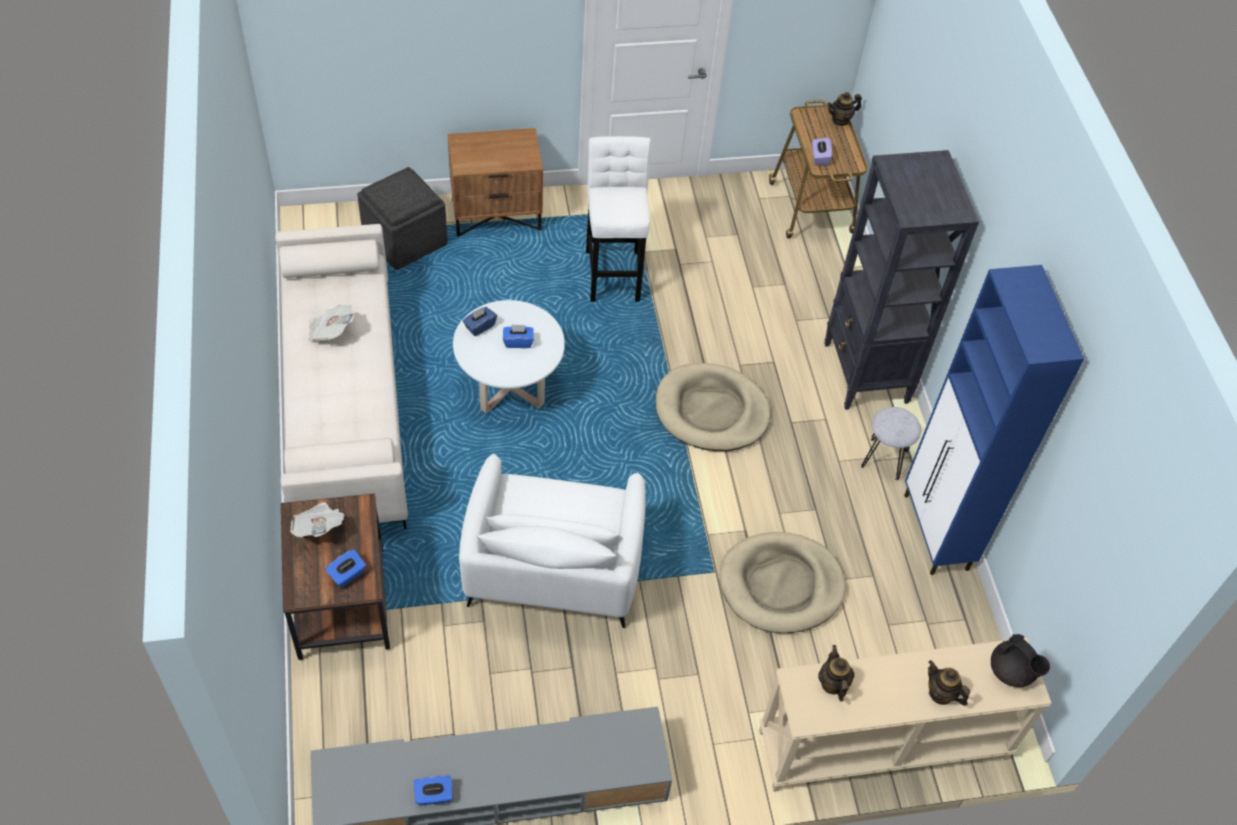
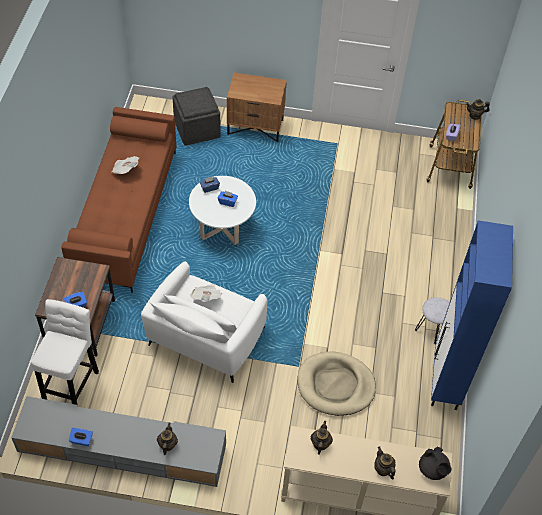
camera: 20 degrees right, 0 degrees up
(319, 527) = (71, 275): newspaper -> newspaper (206, 297)
(344, 404) = (125, 214): white sofa -> brown sofa
(576, 759) = (167, 445): none -> teapot
(613, 272) = (311, 177): white stool -> white stool (72, 384)
(711, 411) = (336, 273): beige dog bed -> none
(865, 374) = (441, 275): black bookcase -> none

